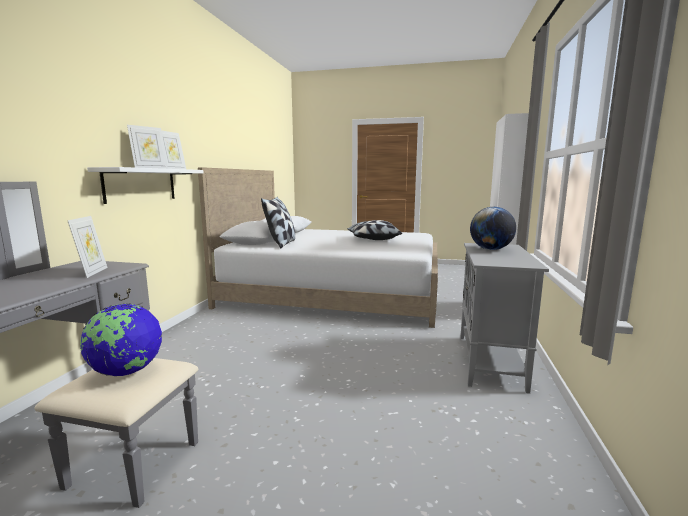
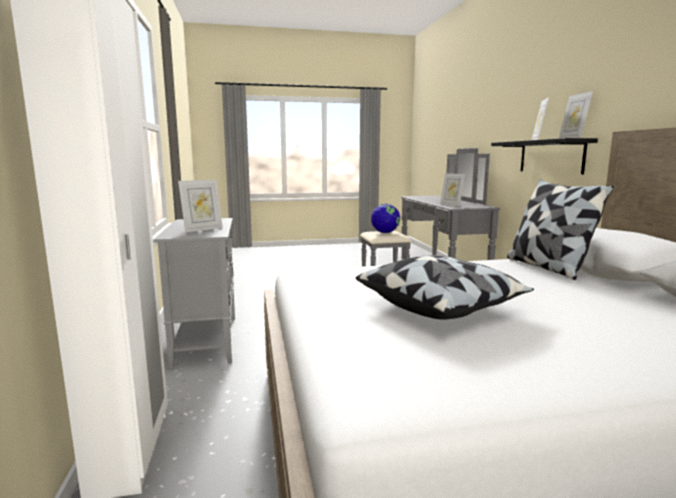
camera: 155 degrees right, 0 degrees up
(141, 185) = (550, 156): white shelf -> black shelf
(491, 249) = (202, 229): globe -> picture frame

